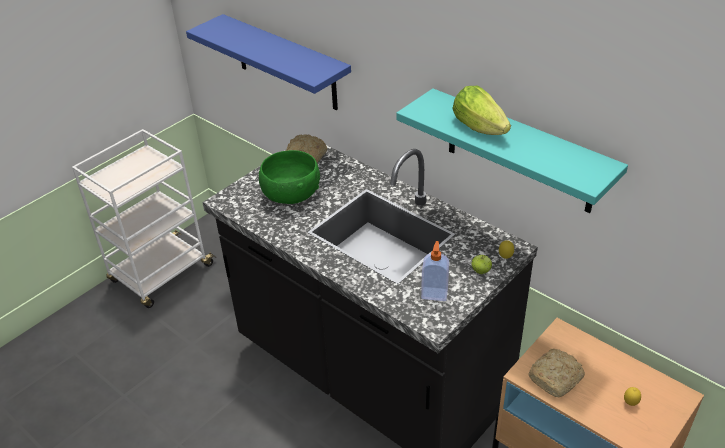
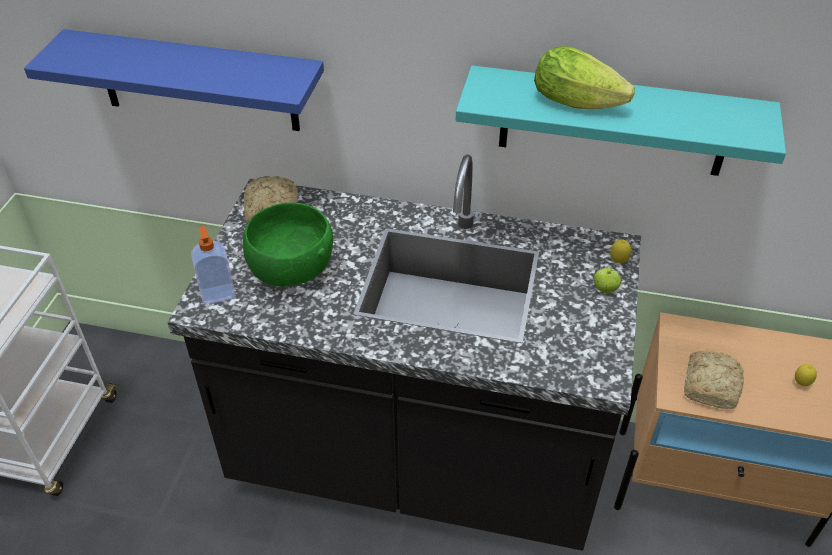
camera: 30 degrees left, 5 degrees up
(434, 293) = (575, 338): soap dispenser -> soap dispenser (217, 293)

